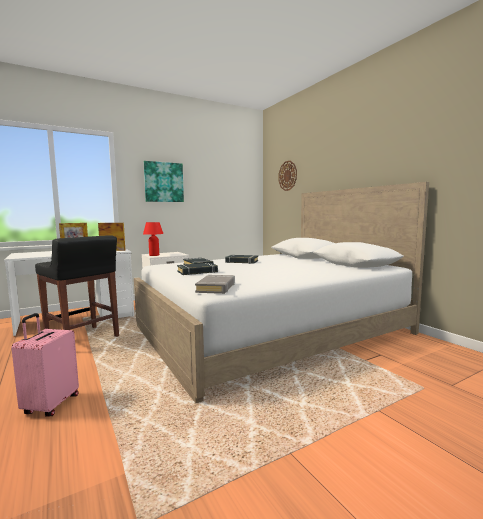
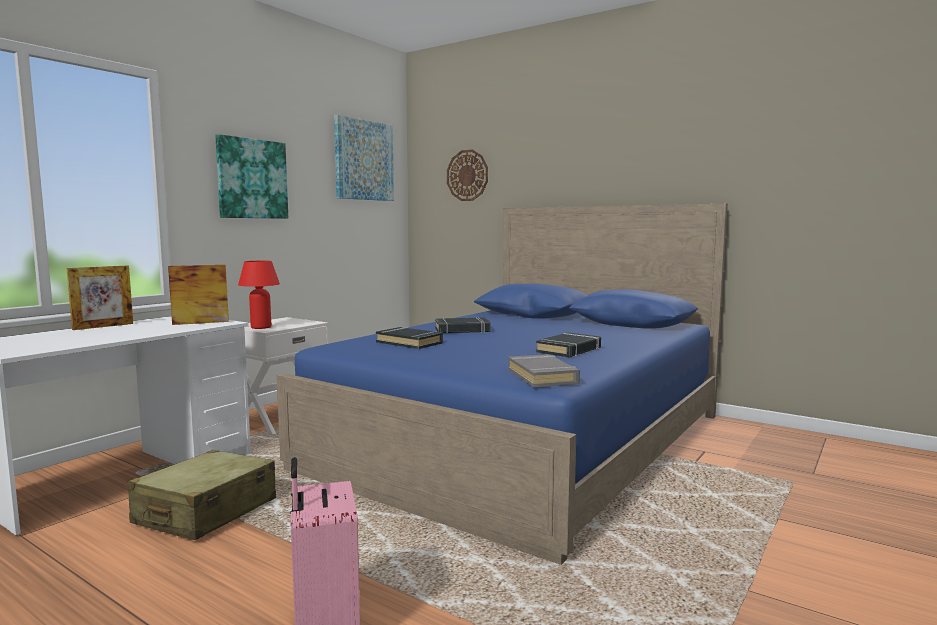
camera: 25 degrees left, 0 degrees up
(83, 339) = (205, 512): black stool -> beige suitcase
(197, 272) = (439, 353): black book -> black book (569, 350)
(232, 171) = (363, 160): none -> picture
(271, 329) = (525, 440): white bed -> blue bed

